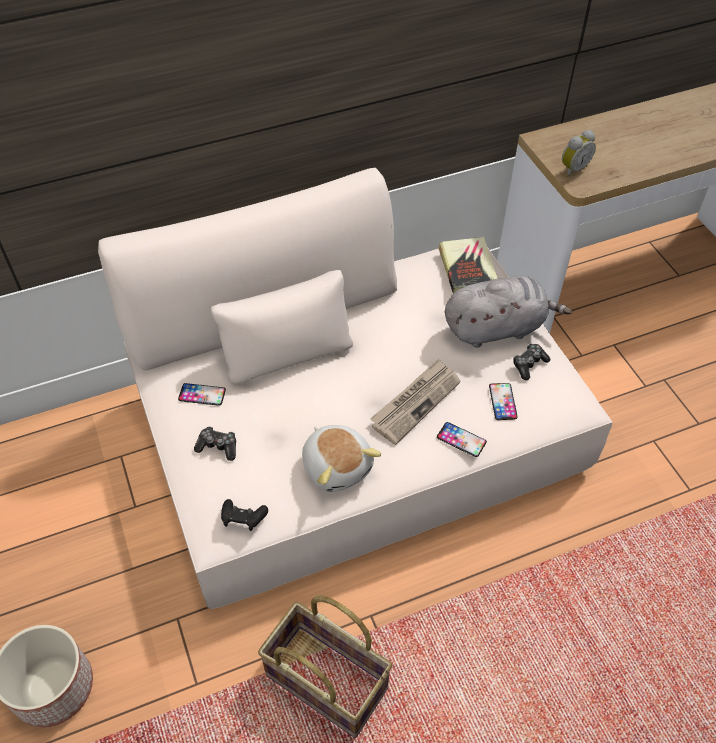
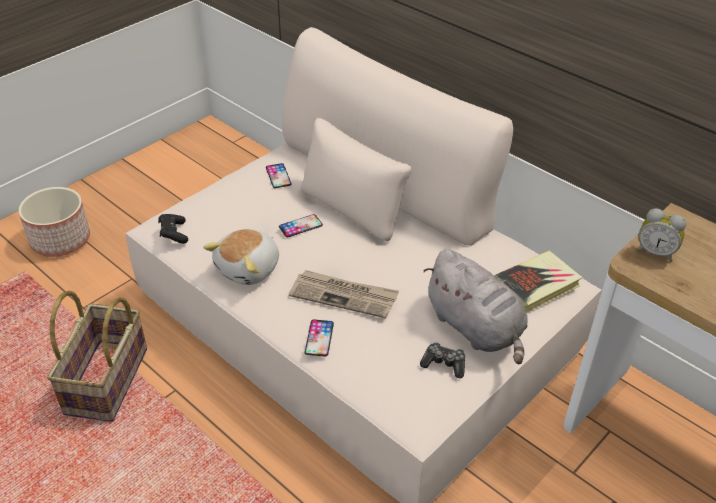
camera: 65 degrees right, 10 degrees down
(218, 447) = (233, 200): game controller -> none
(503, 401) = (383, 356): phone -> phone (300, 226)

